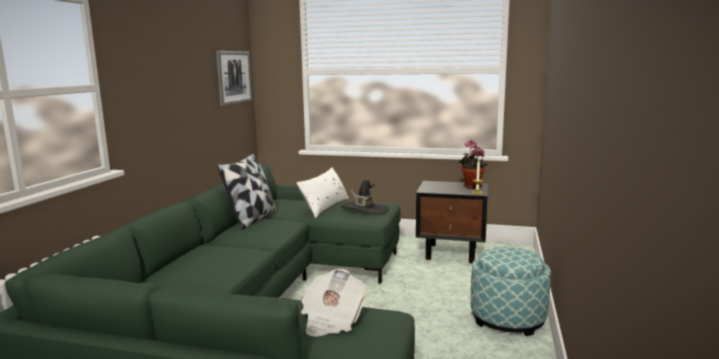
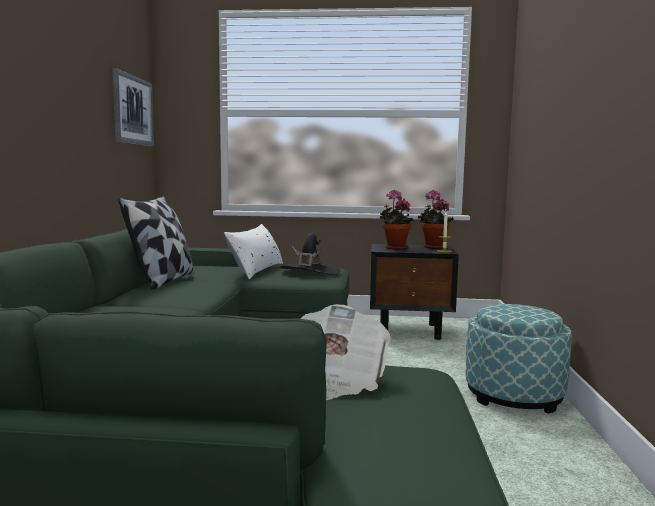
camera: 10 degrees left, 5 degrees down
(437, 188) = (394, 248): none -> potted plant

